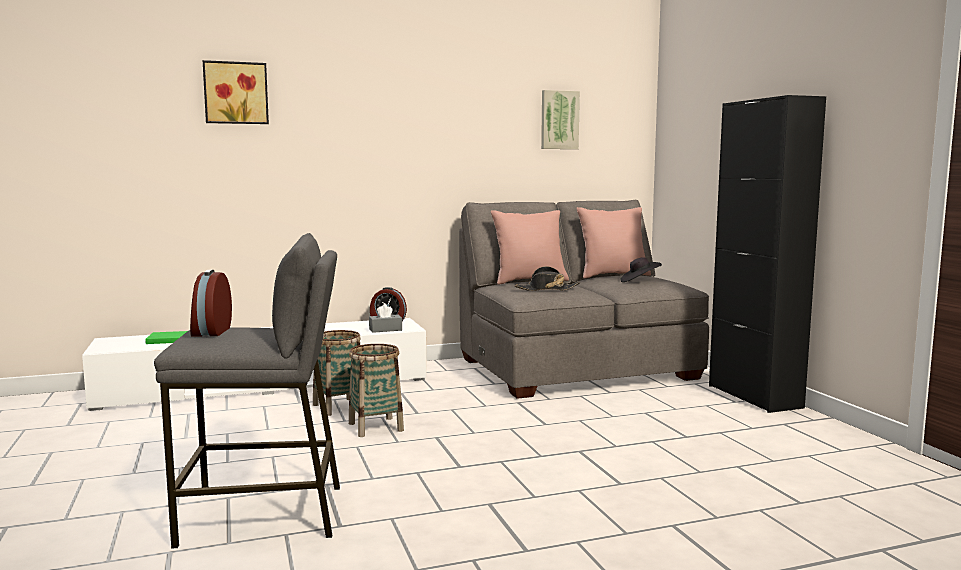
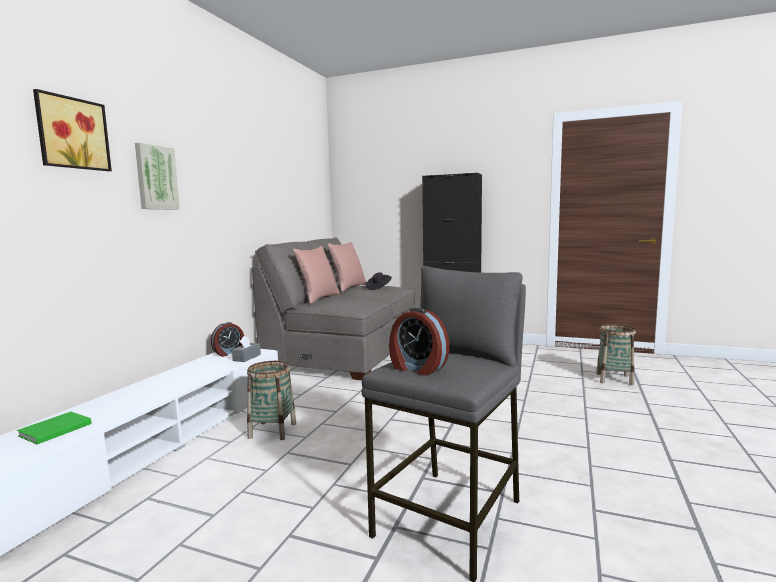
camera: 50 degrees left, 0 degrees up
(376, 427) = (339, 431): basket -> basket (614, 379)
(547, 289) = (354, 301): black hat -> none
(559, 120) = (293, 182): picture -> picture (156, 178)

